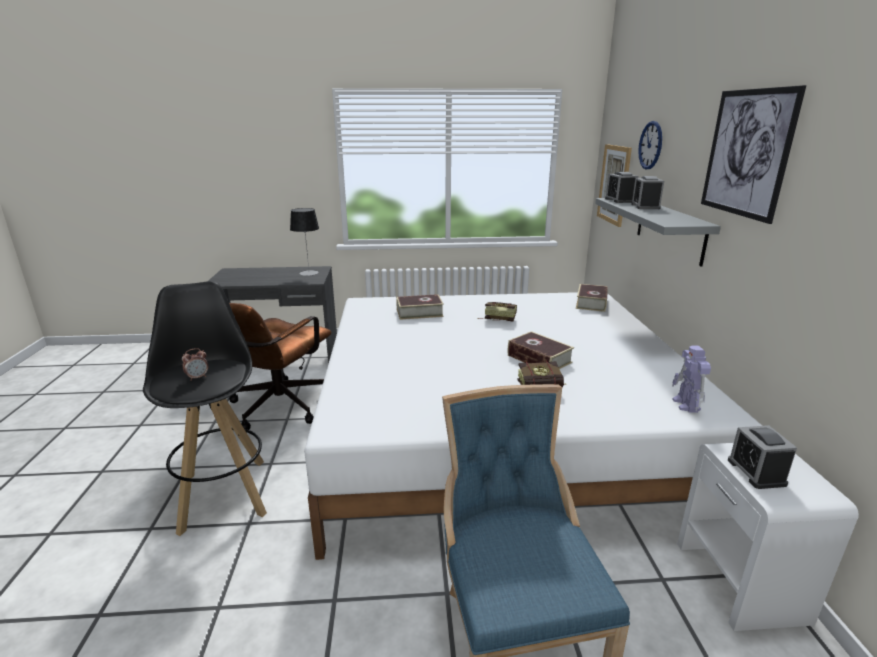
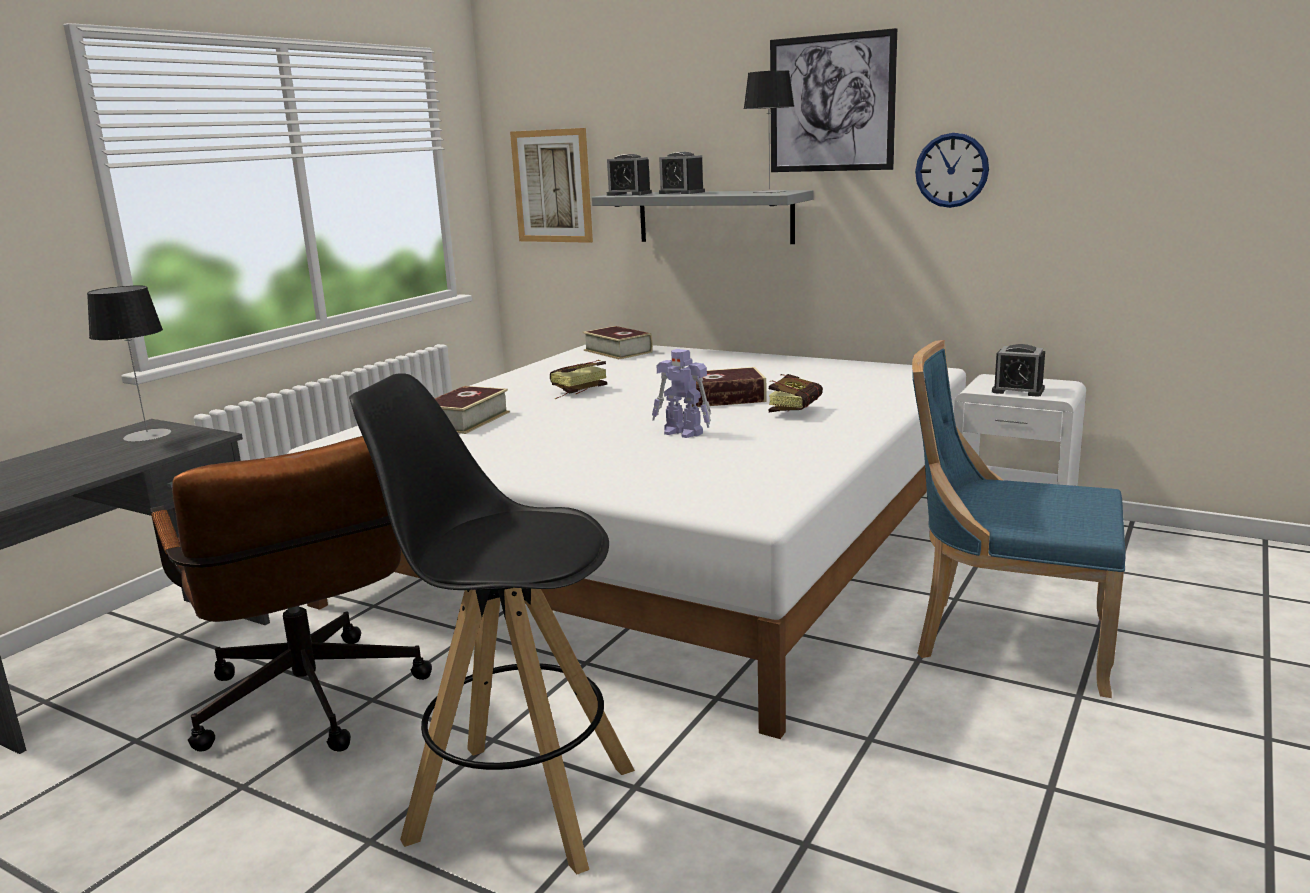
camera: 55 degrees left, 5 degrees down
(198, 377) = (523, 538): alarm clock -> none
(650, 145) = (634, 118): wall clock -> wall clock (951, 170)
(680, 220) = (769, 192): none -> table lamp
(686, 405) = (900, 377): toy robot -> toy robot (683, 432)

